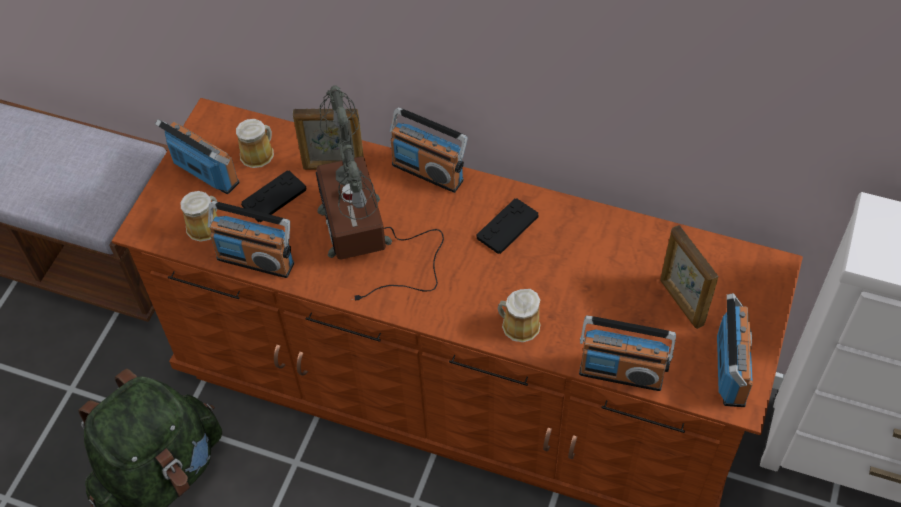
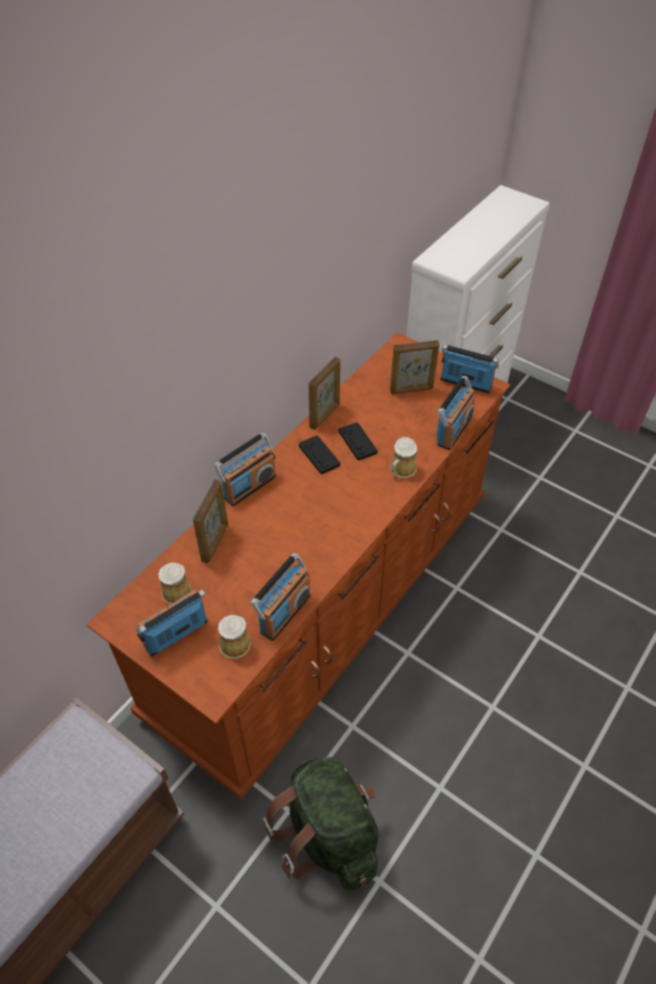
camera: 75 degrees left, 5 degrees down
(274, 197) = (226, 588): black game controller -> black game controller (357, 442)
(366, 236) = (292, 536): table lamp -> none
(582, 214) = (325, 416): none -> picture frame

